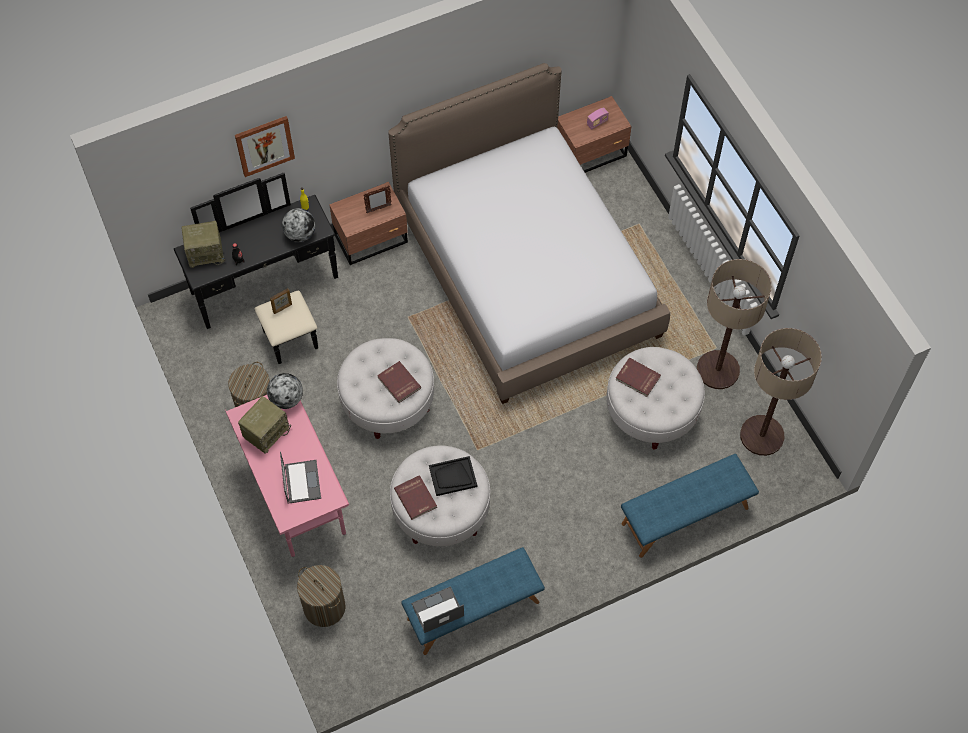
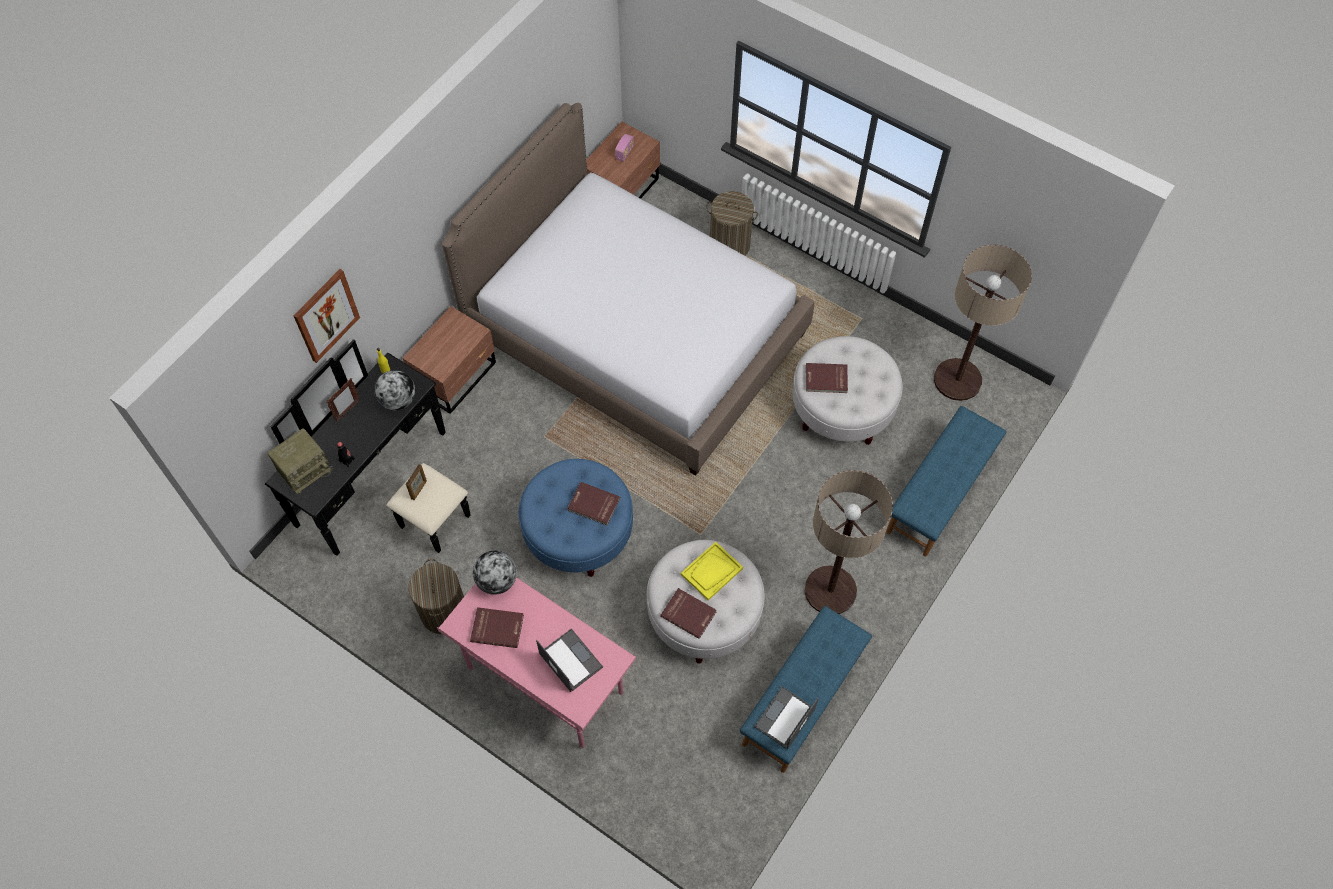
camera: 30 degrees left, 0 degrees up
(266, 432) = (497, 627): radio -> red book
(324, 607) = (649, 782): laundry basket -> laundry basket (729, 245)
(378, 209) = (458, 338): picture frame -> picture frame (348, 411)
(387, 401) = (578, 532): white ottoman -> blue ottoman
(452, 477) = (711, 572): black tray -> yellow tray
(718, 370) = (877, 339): floor lamp -> floor lamp (830, 590)

